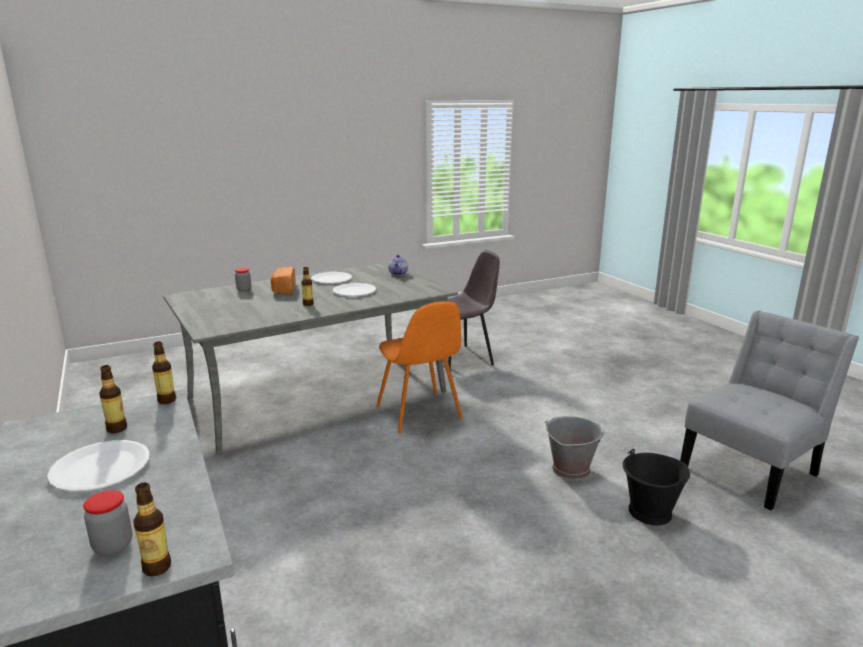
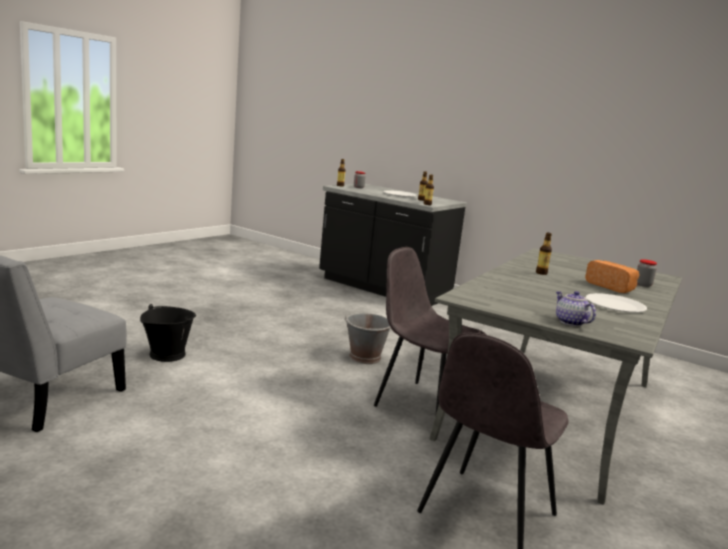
camera: 150 degrees right, 5 degrees down
(354, 291) = (543, 289): white plate -> none
(419, 414) = (422, 404): orange chair -> grey chair
(570, 469) = (238, 374): grey bucket -> grey bucket (365, 357)

